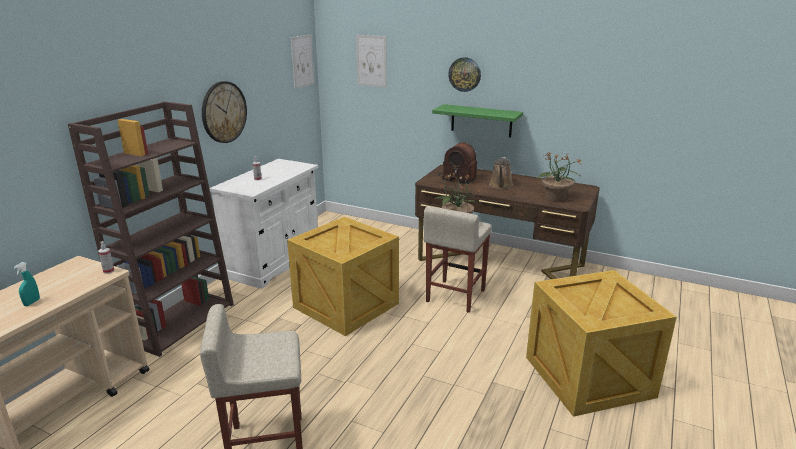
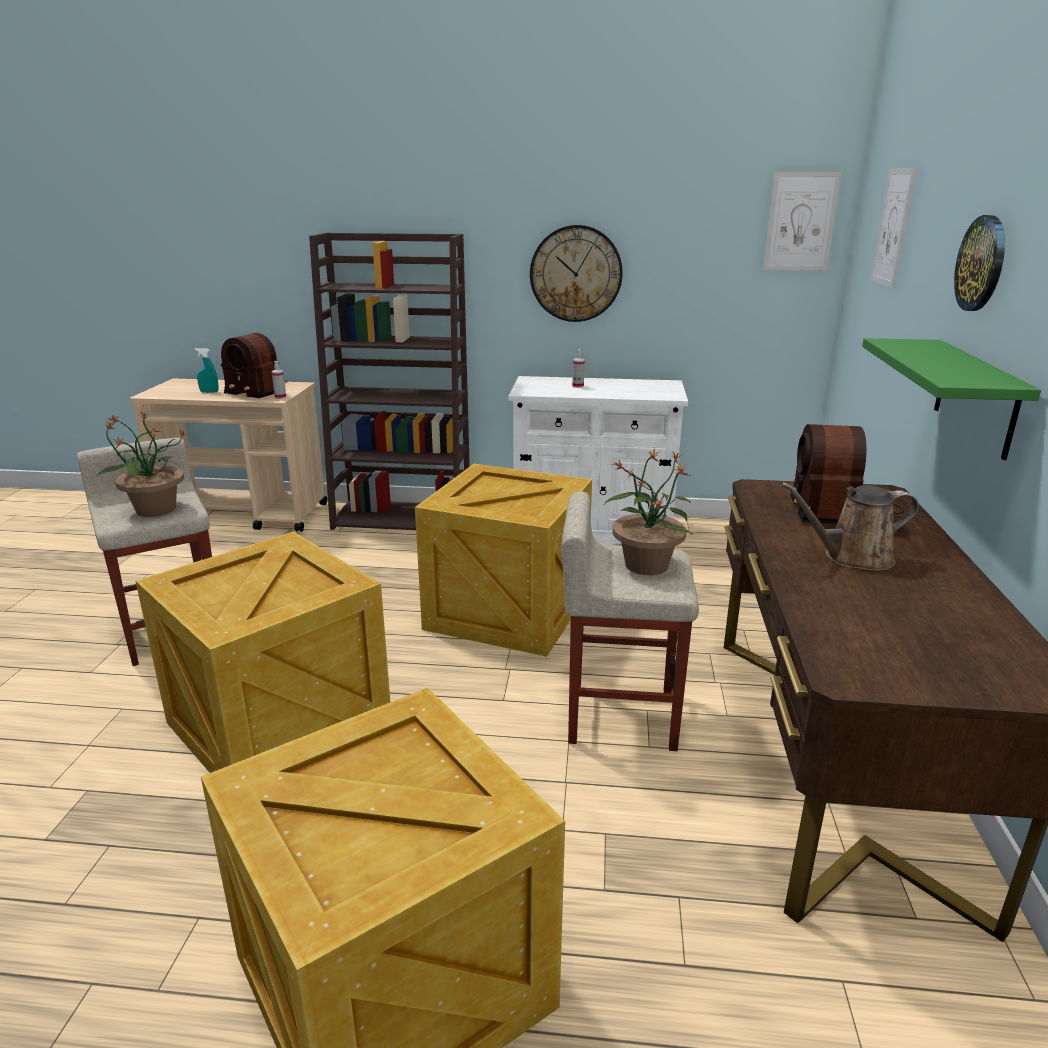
camera: 70 degrees right, 0 degrees up
(63, 280) = (256, 390): none -> radio
(415, 397) = (278, 726): none -> crate
(555, 198) = (865, 637): potted plant -> potted plant (154, 510)

